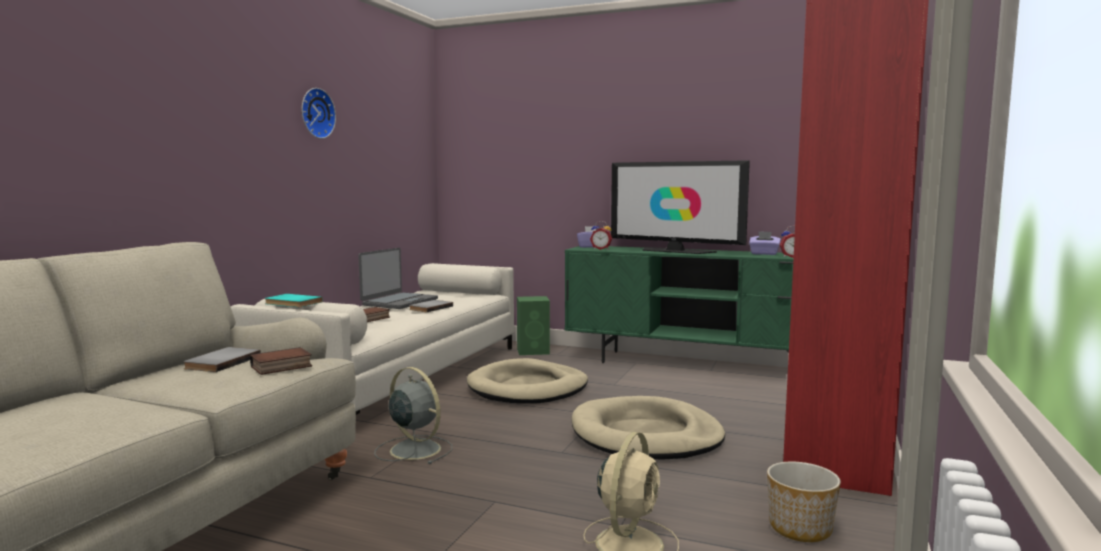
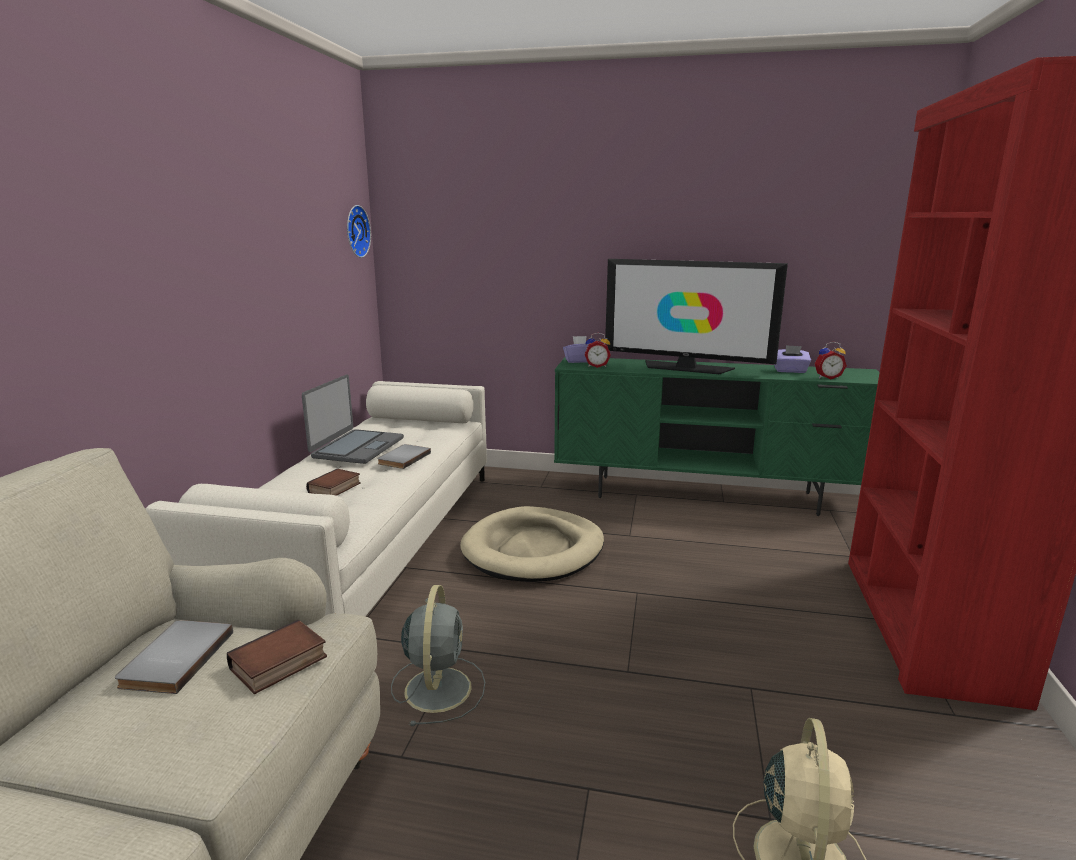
camera: 10 degrees left, 10 degrees up
(292, 303) = (240, 499): turquoise book -> none
(315, 113) = (227, 205): wall clock -> wall clock (355, 231)
(413, 449) = (438, 687): grey fan -> grey fan turned 60 degrees clockwise
(534, 351) = (512, 482): green speaker -> none
(646, 435) = (711, 626): beige dog bed -> none
(801, 528) = (980, 791): planter -> none

